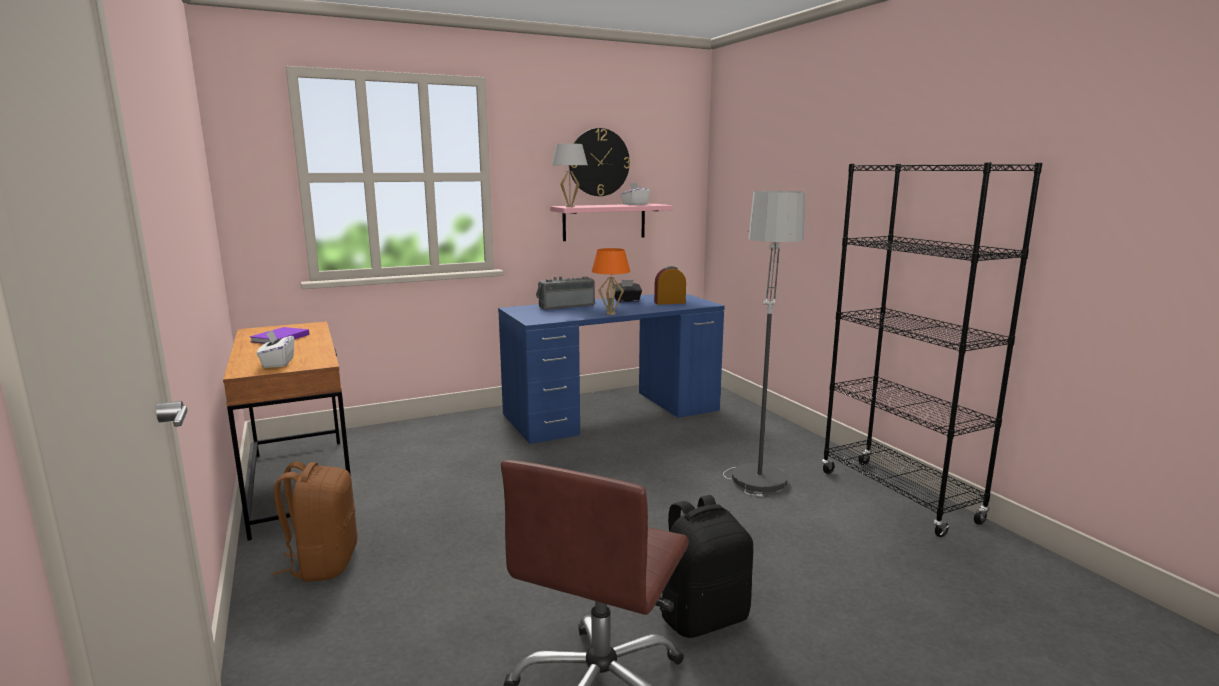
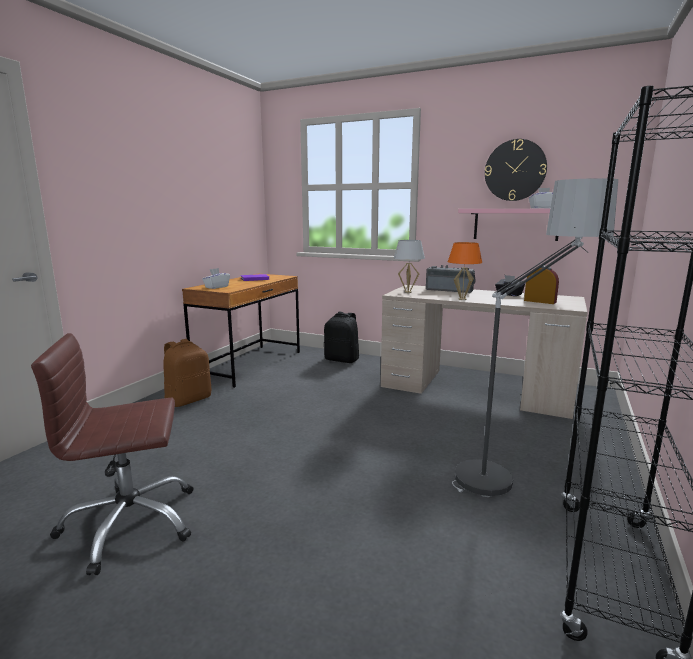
camera: 50 degrees right, 0 degrees up
(570, 206) = (472, 208): white table lamp -> white table lamp (408, 292)
(613, 412) = (475, 388): blue desk -> beige desk
(703, 617) = (247, 530): black backpack -> black backpack (342, 360)

